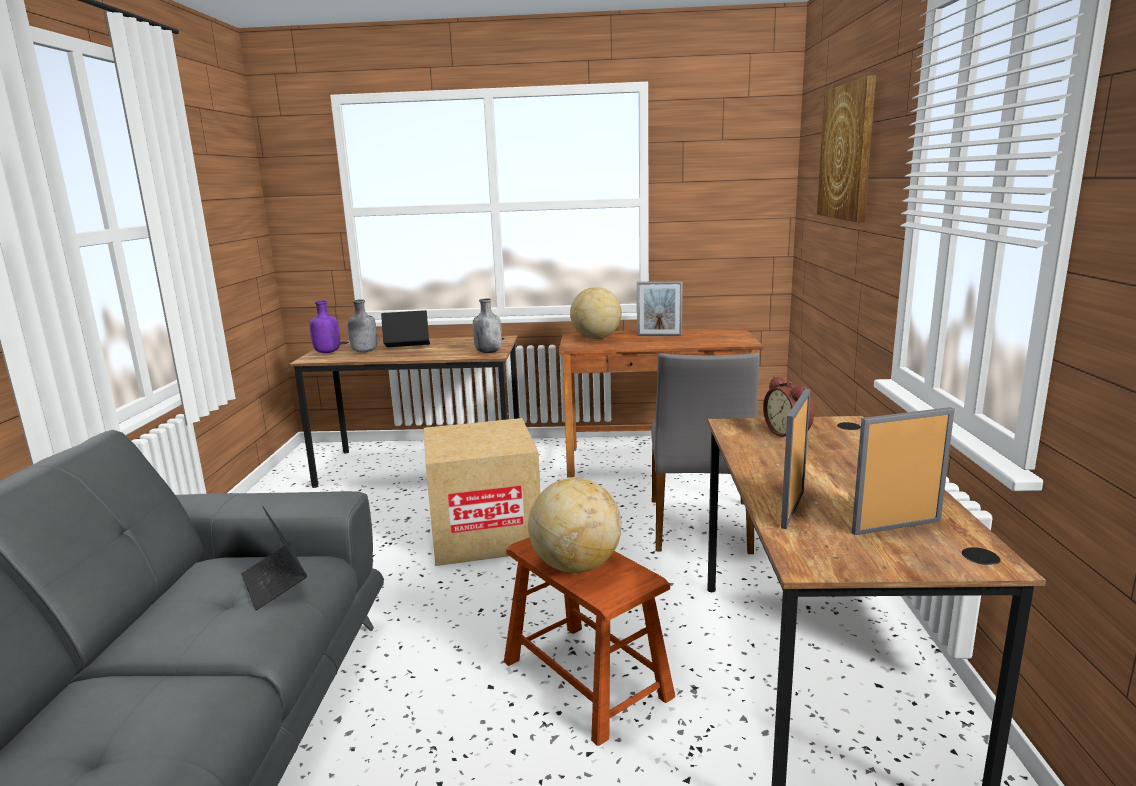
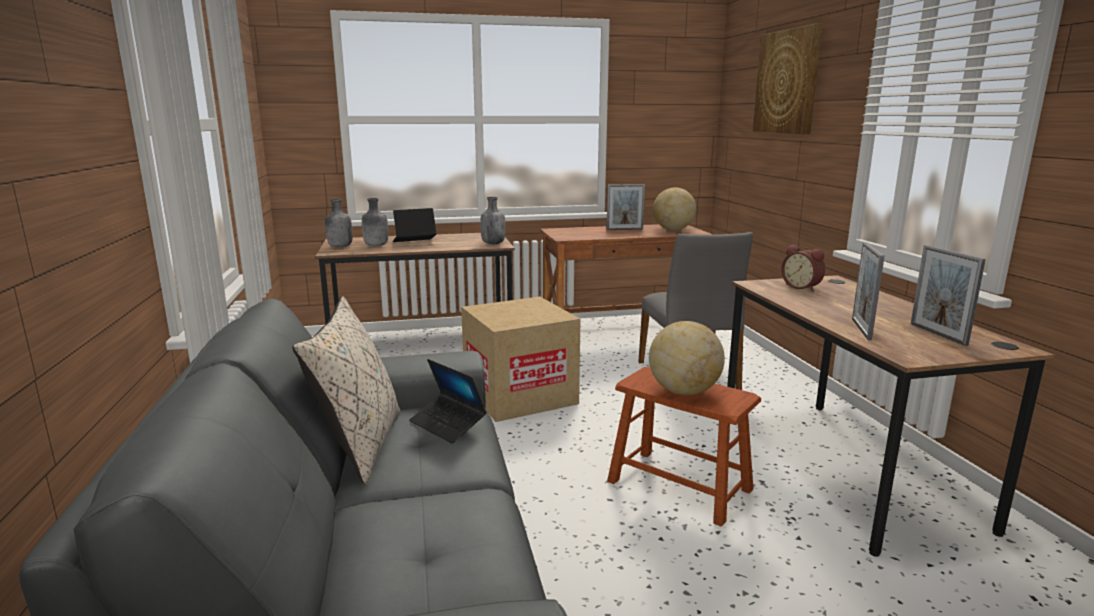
camera: 15 degrees left, 0 degrees up
(165, 601) = (359, 445): none -> beige pillow
(327, 352) = (339, 247): purple bottle -> grey bottle
(596, 338) = (574, 232): globe -> globe (673, 230)
(896, 526) = (938, 334): picture frame -> picture frame turned 75 degrees counterclockwise

